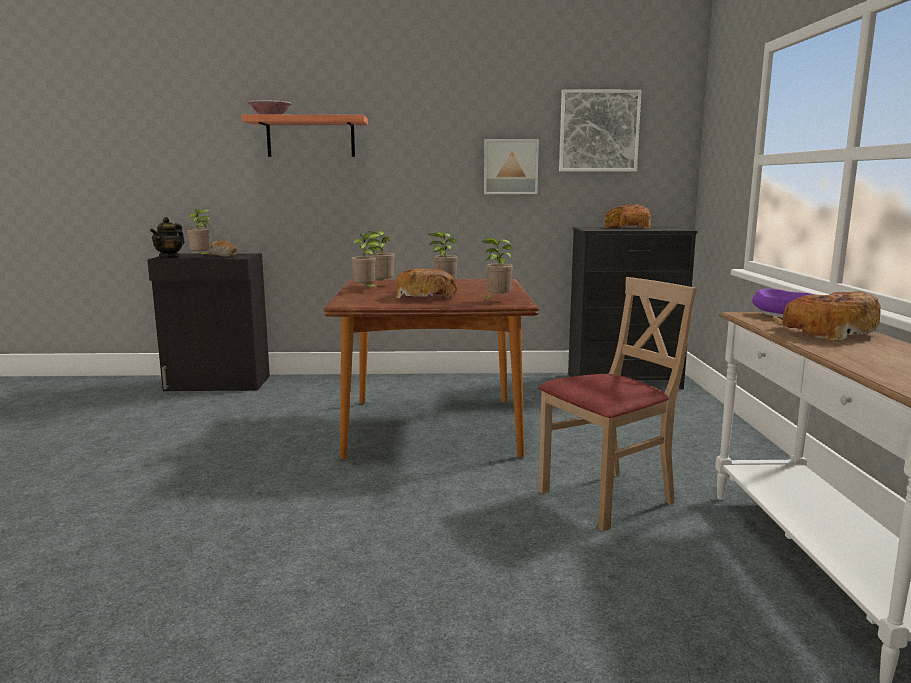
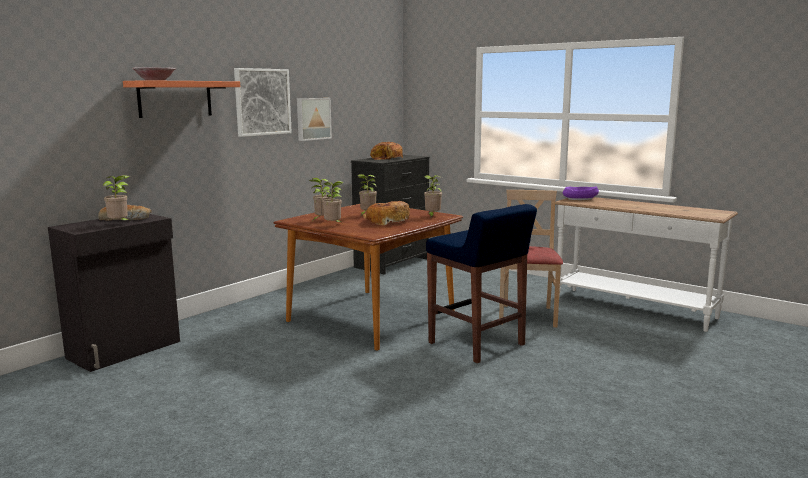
camera: 50 degrees left, 0 degrees up
(169, 257) = (85, 229): teapot -> none
(442, 501) = (477, 344): none -> blue stool
(598, 131) = (357, 91): picture -> picture (262, 102)
(826, 332) = (616, 203): bread -> none

